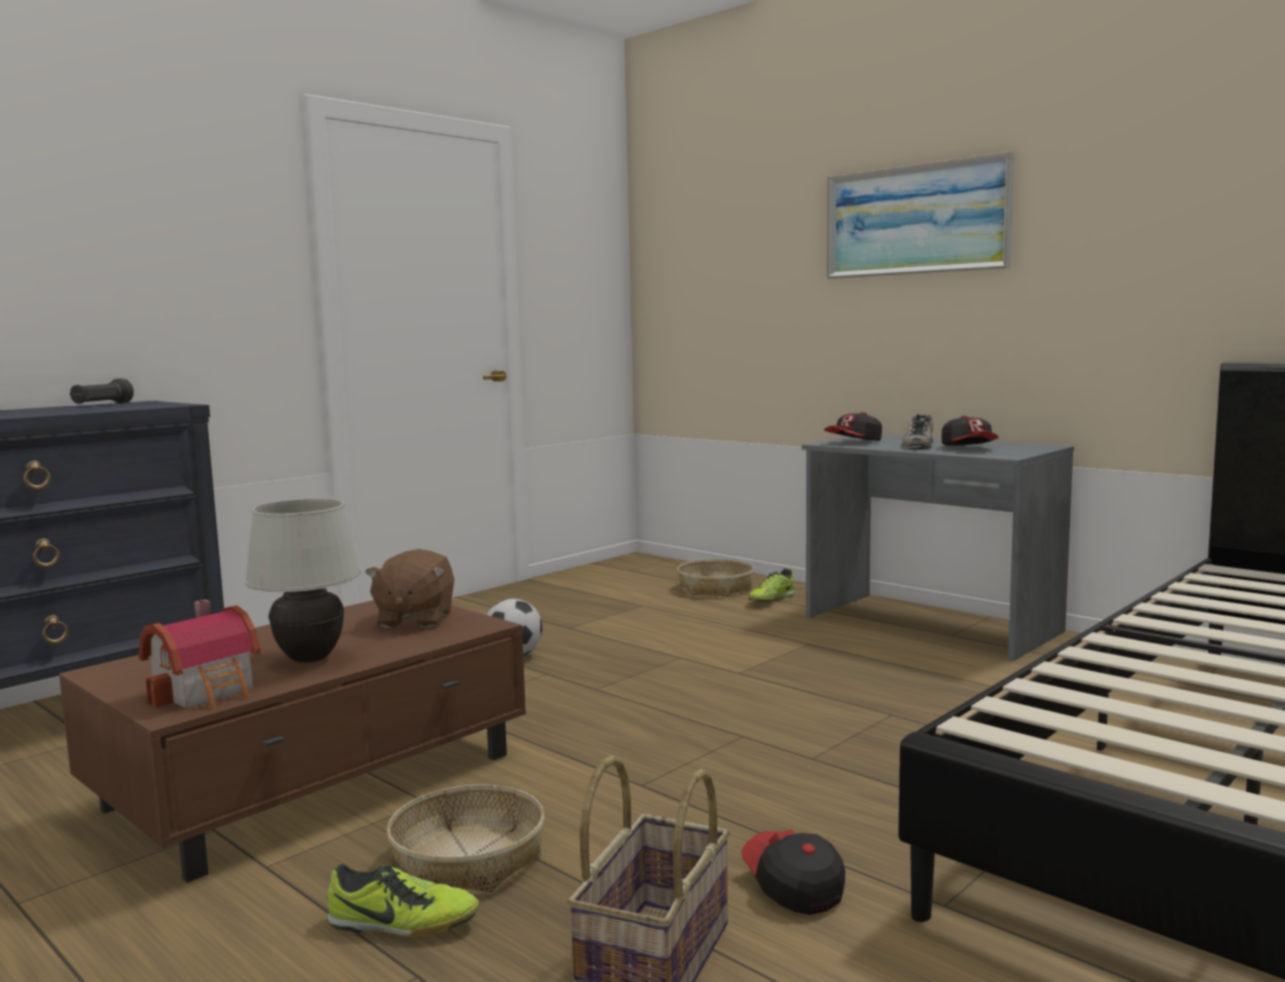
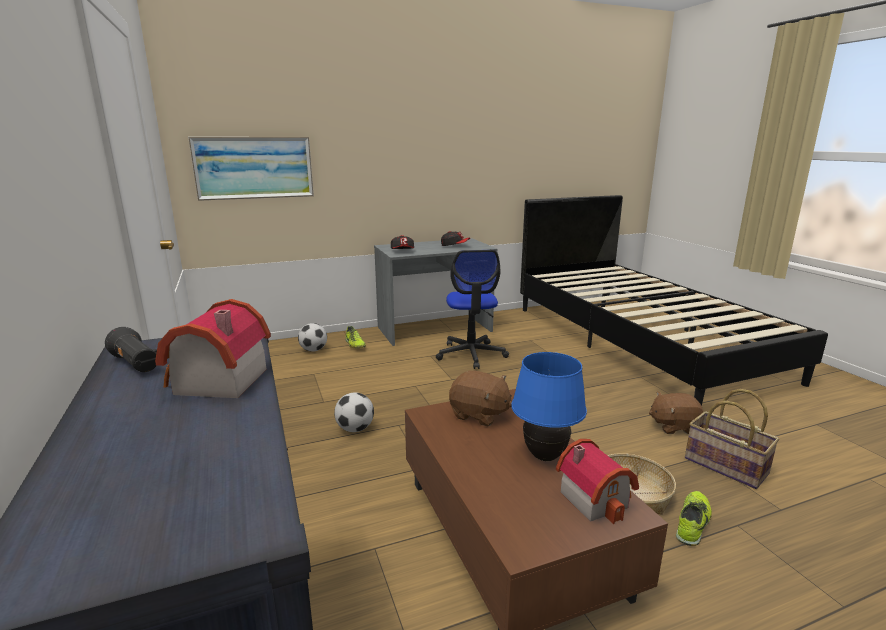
camera: 65 degrees left, 10 degrees up
(60, 411) = (215, 382): none -> toy house
(310, 659) = (544, 456): white table lamp -> blue table lamp
(716, 588) = (313, 350): basket -> football
(793, 887) = (673, 426): cap -> brown plush toy
(864, 666) = (471, 354): none -> office chair
(916, 220) = (394, 131): picture -> picture (254, 167)
(917, 445) = (431, 248): shoe -> none

